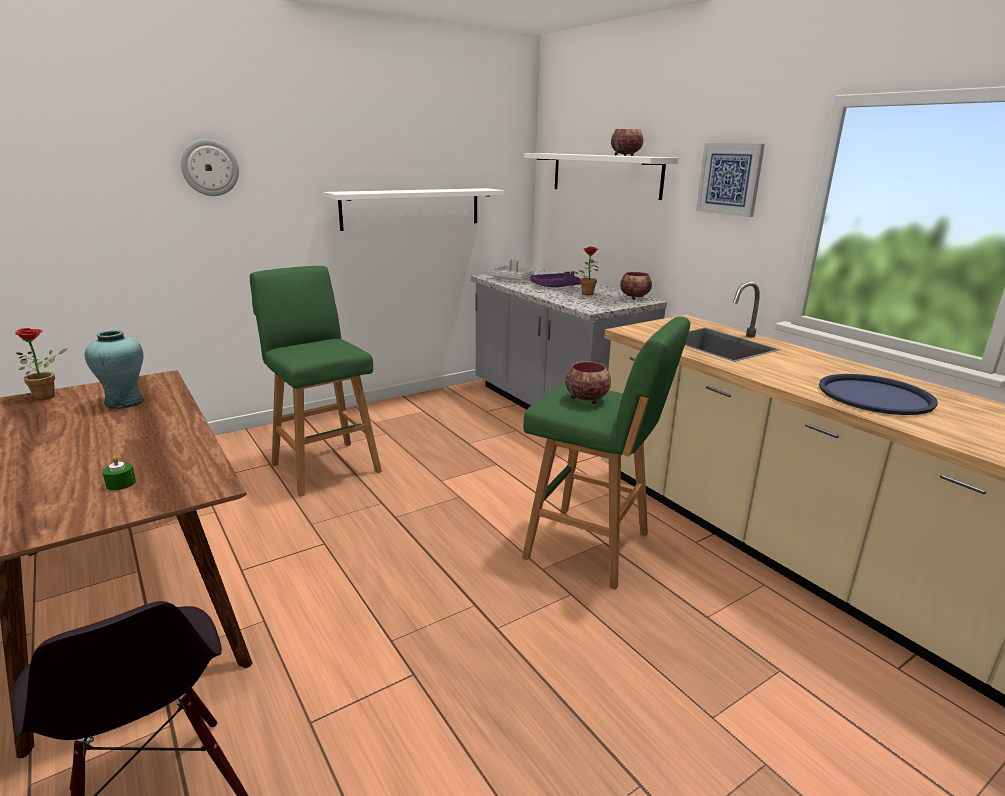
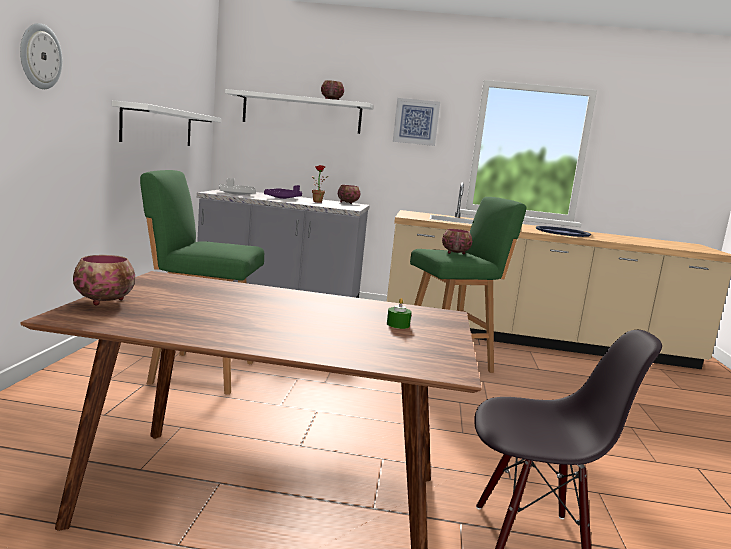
camera: 50 degrees left, 10 degrees down
(49, 396) = (106, 301): potted plant -> bowl
(124, 402) = (203, 293): turquoise vase -> none

